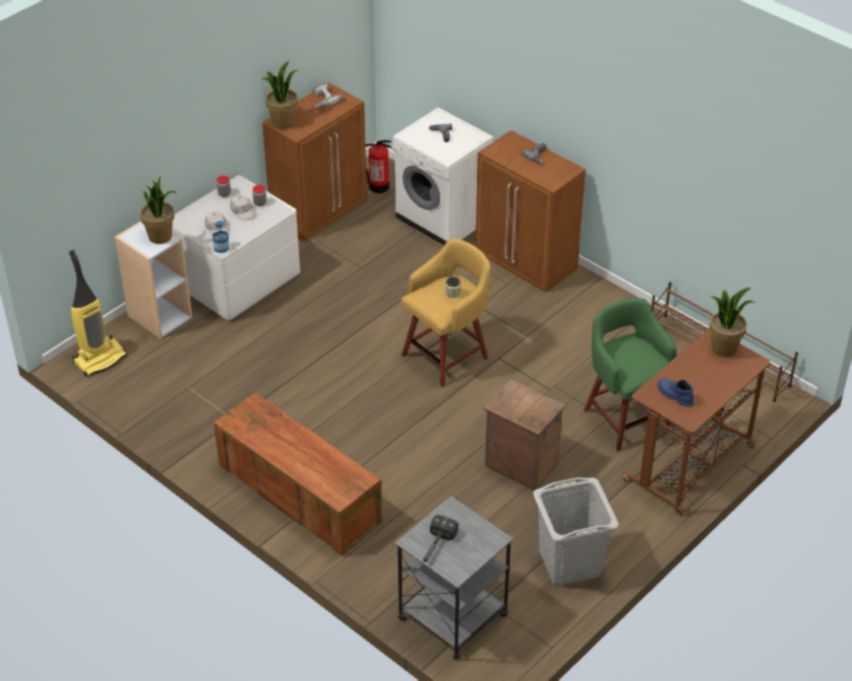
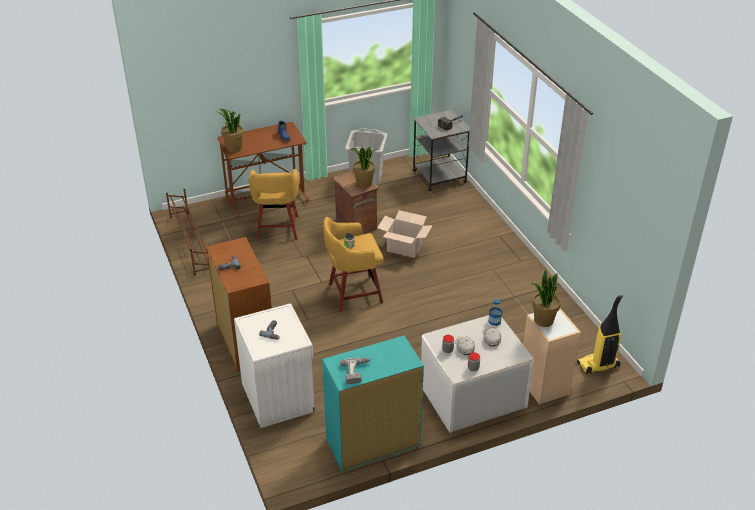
camera: 155 degrees left, 5 degrees down
(283, 122) = (405, 359): potted plant -> potted plant (364, 183)
(297, 494) = (492, 246): brown bench -> none
(319, 210) = (372, 442): brown cabinet -> turquoise cabinet
(378, 186) = (307, 449): fire extinguisher -> none
(424, 448) = (404, 247): none -> cardboard box
(626, 417) = (277, 229): green stool -> yellow stool

